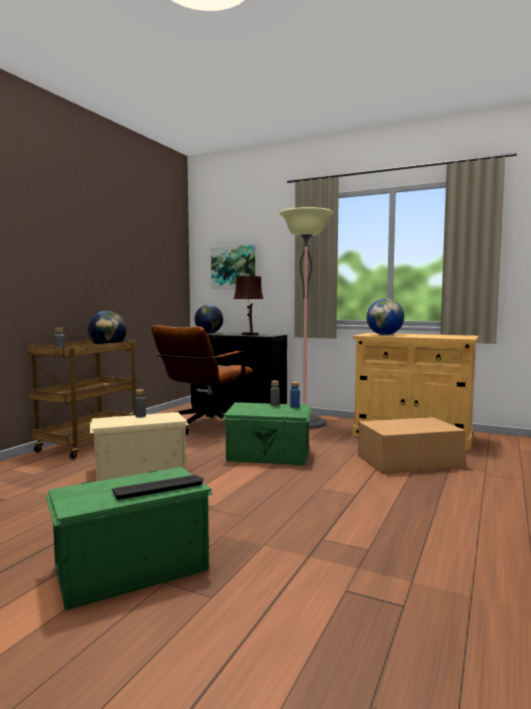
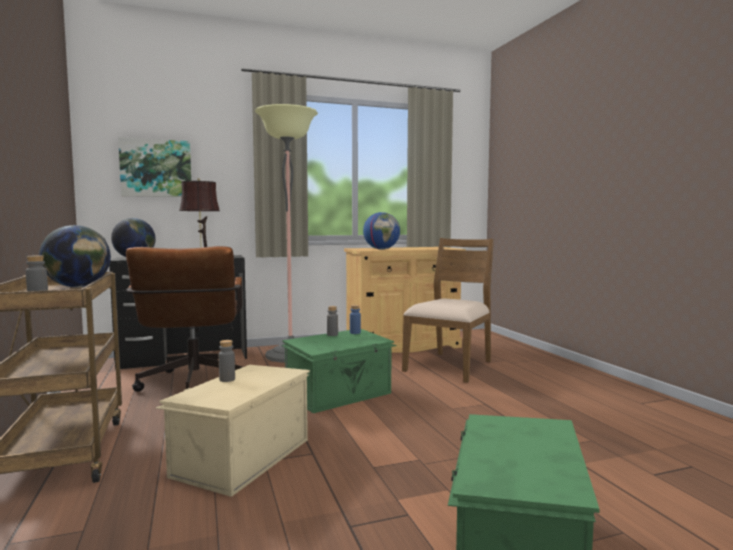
camera: 45 degrees left, 0 degrees up
(157, 487) = (540, 437): keyboard -> none
(410, 461) = (450, 366): cardboard box -> brown chair

